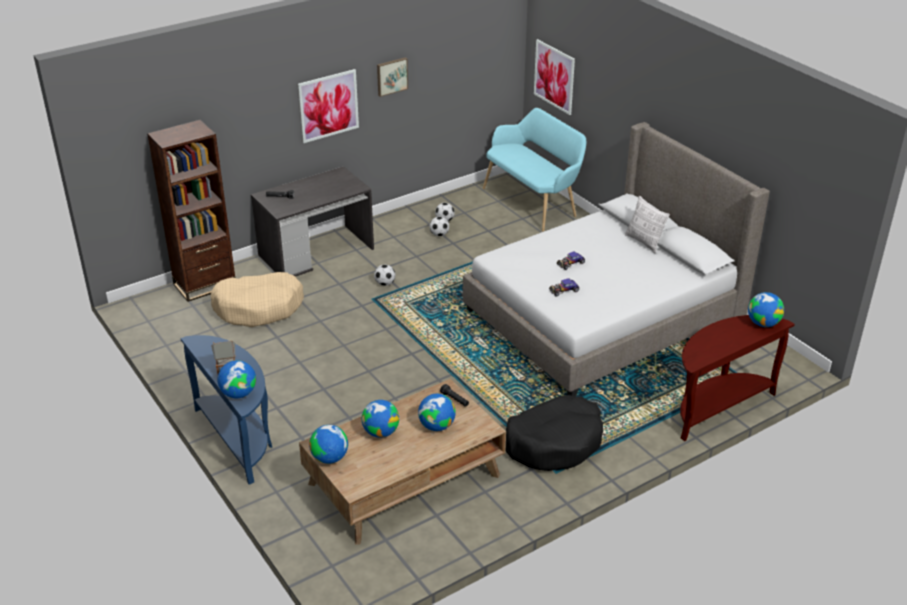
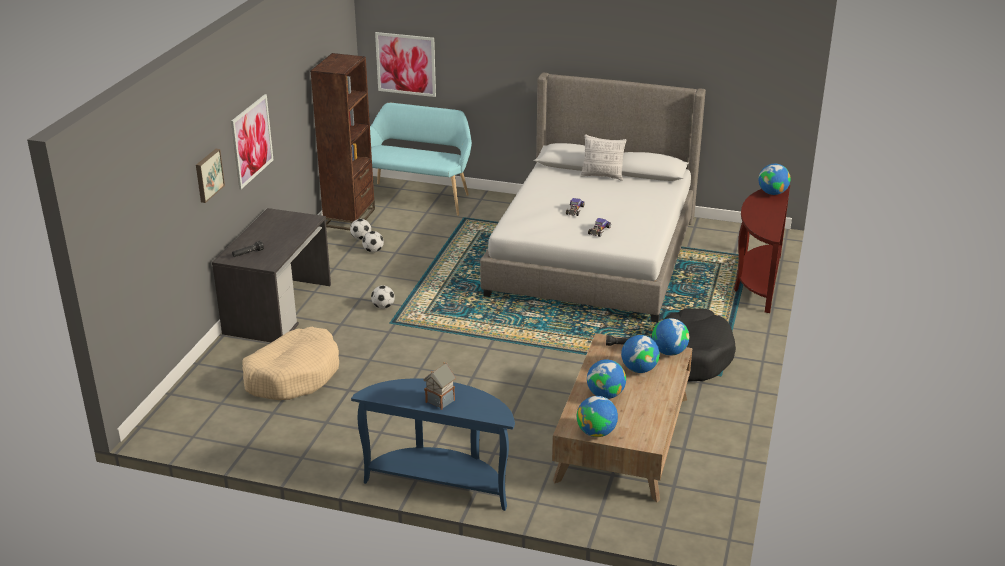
camera: 40 degrees left, 5 degrees down
(205, 285) = (205, 381): brown bookcase -> brown bookcase (349, 217)
(238, 394) = (481, 412): globe -> globe (669, 352)
(391, 76) = (287, 96): picture -> picture (208, 175)

